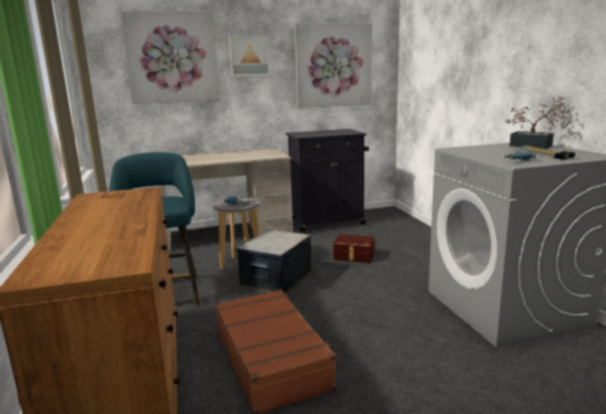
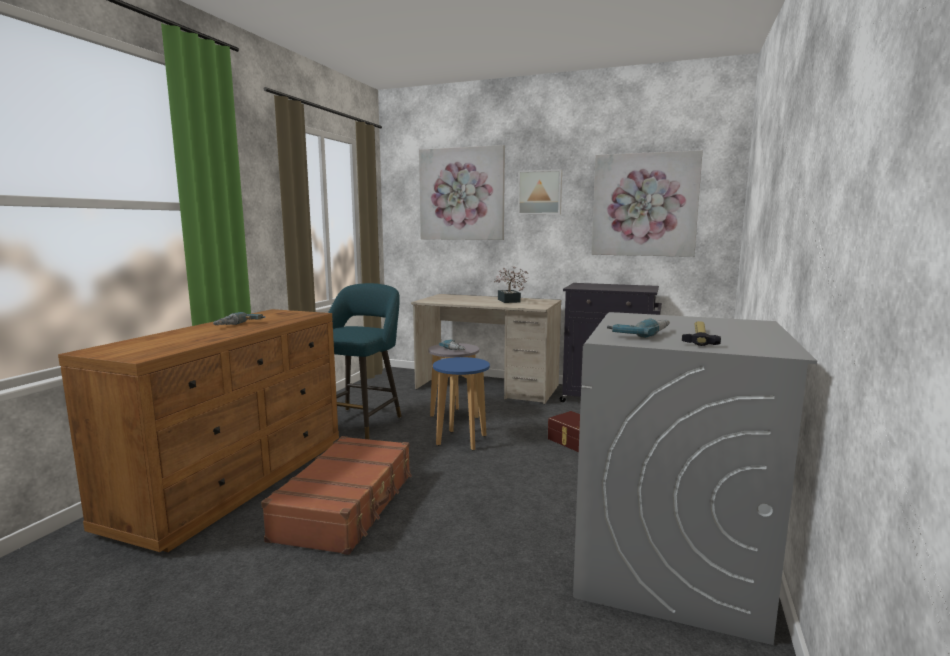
camera: 35 degrees right, 5 degrees down
(110, 214) = (240, 325): none -> power drill
(276, 280) = (461, 440): storage box -> blue stool
(535, 146) = (747, 327): potted plant -> potted plant (509, 301)

